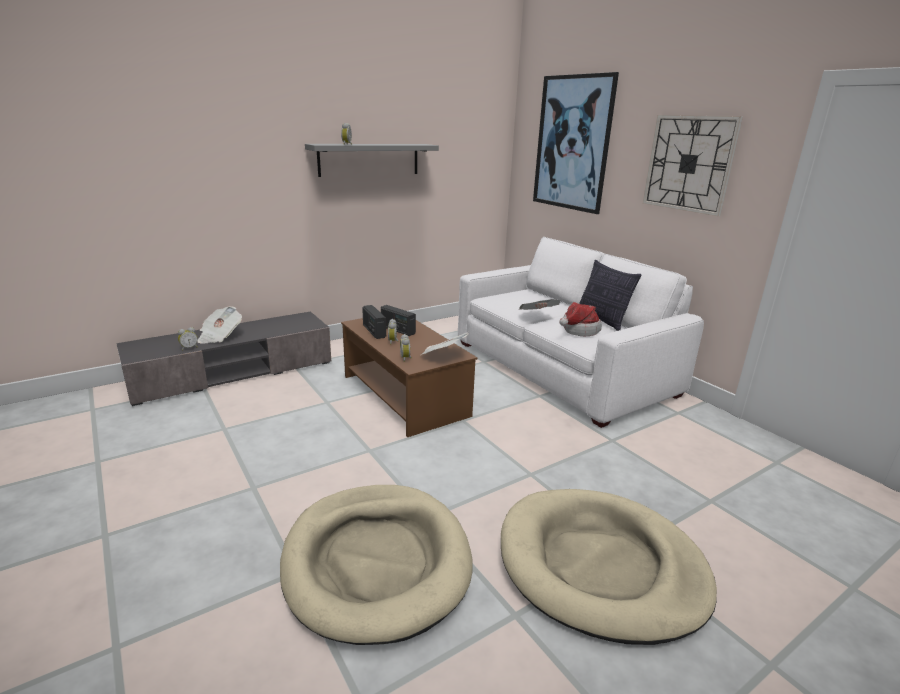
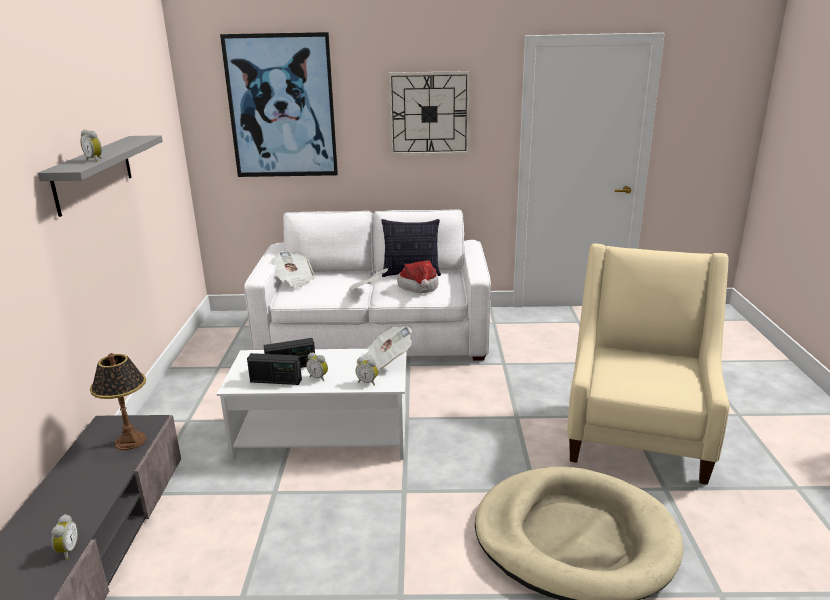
camera: 55 degrees left, 0 degrees up
(219, 336) = (66, 512): newspaper -> newspaper (293, 280)
(293, 327) = (131, 441): none -> table lamp
(405, 396) = (324, 434): brown coffee table -> white coffee table
(600, 566) = (637, 433): beige dog bed -> beige armchair

